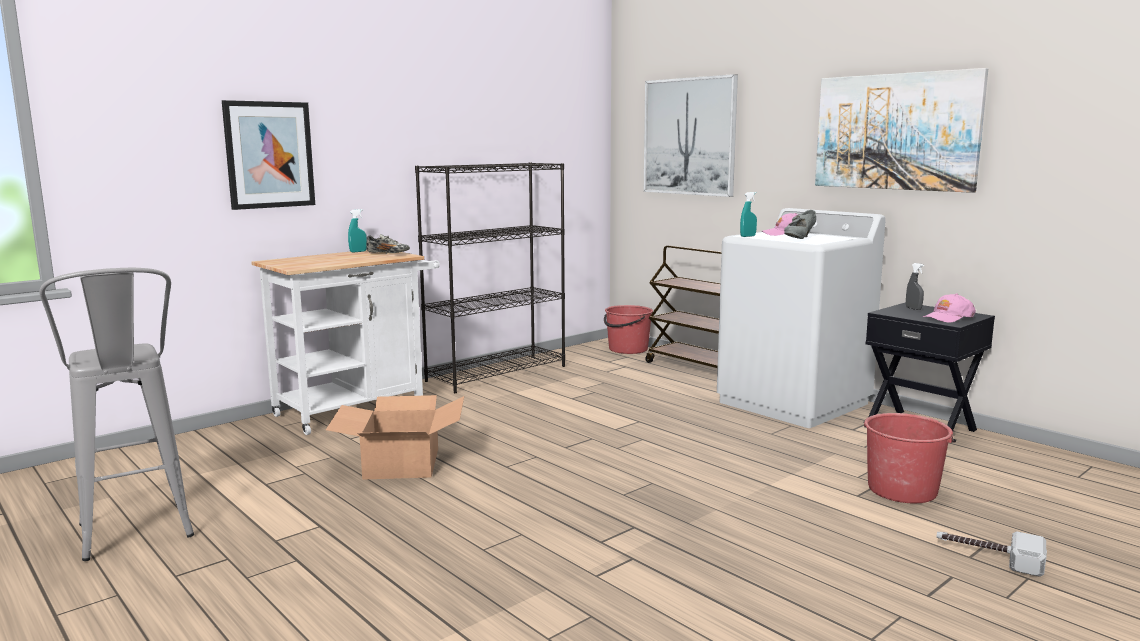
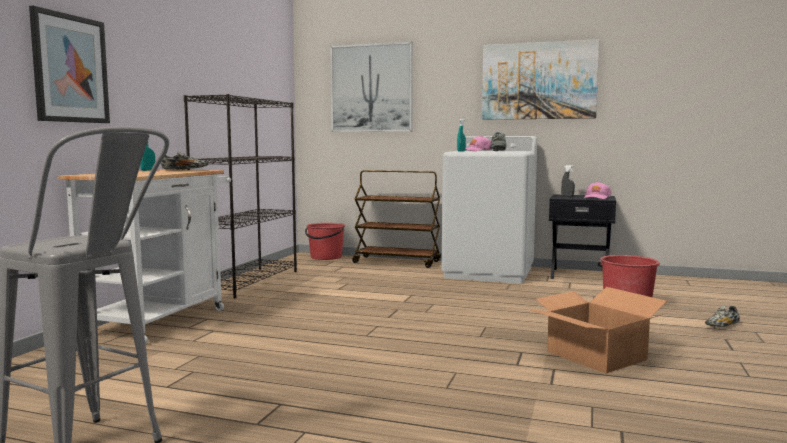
camera: 30 degrees left, 5 degrees down
(400, 464) = (274, 349): cardboard box -> cardboard box (595, 356)
(988, 556) = (722, 326): hammer -> shoe

